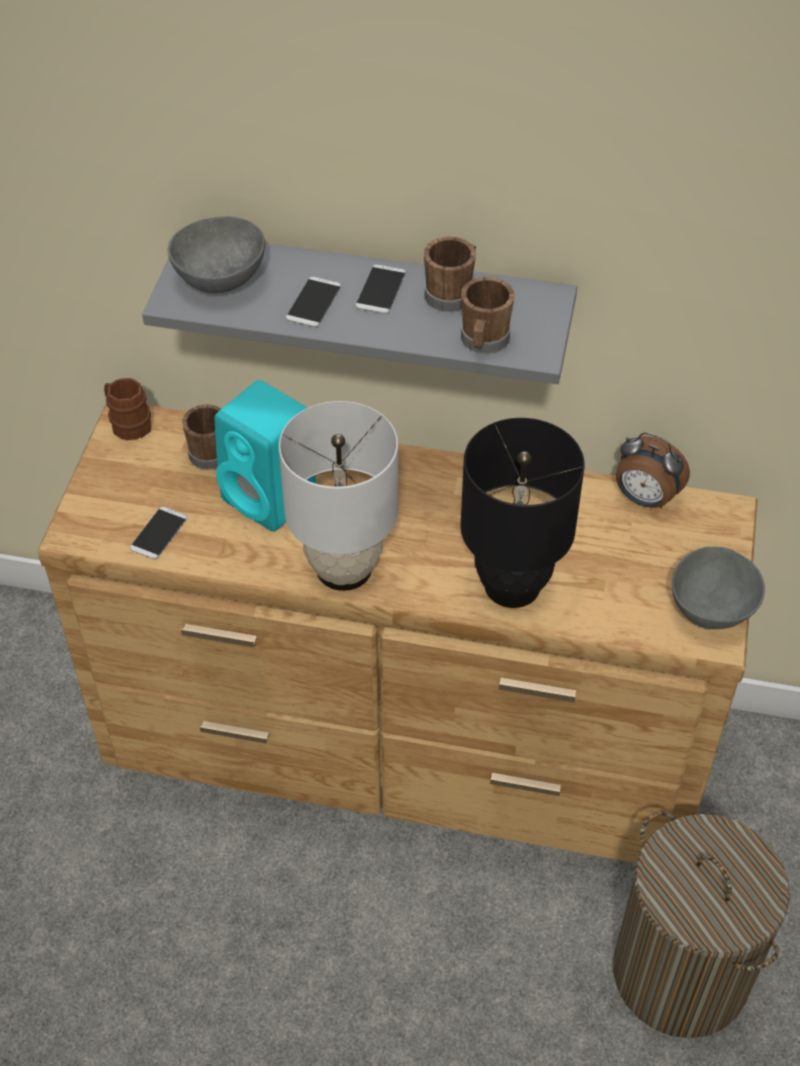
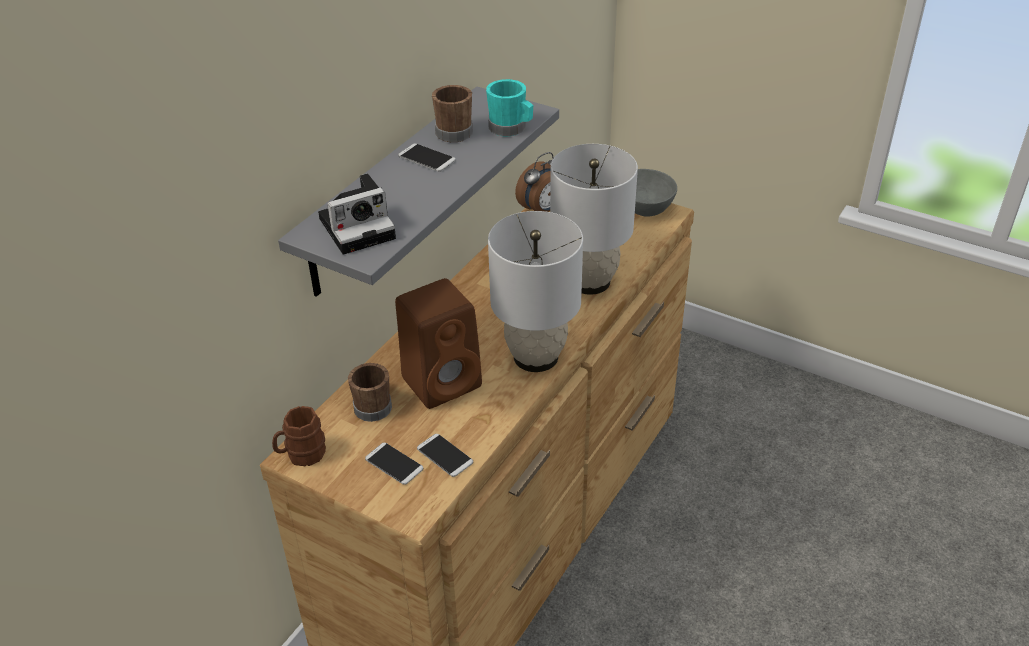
camera: 70 degrees left, 10 degrees down
(222, 280) = (359, 227): grey bowl -> camera
(272, 498) = (443, 381): turquoise speaker -> brown speaker
(313, 303) = (420, 189): phone -> phone (394, 464)
(483, 342) = (511, 128): brown mug -> turquoise mug
(511, 585) = (589, 282): black table lamp -> white table lamp
(680, 972) = (741, 430): laundry basket -> none

